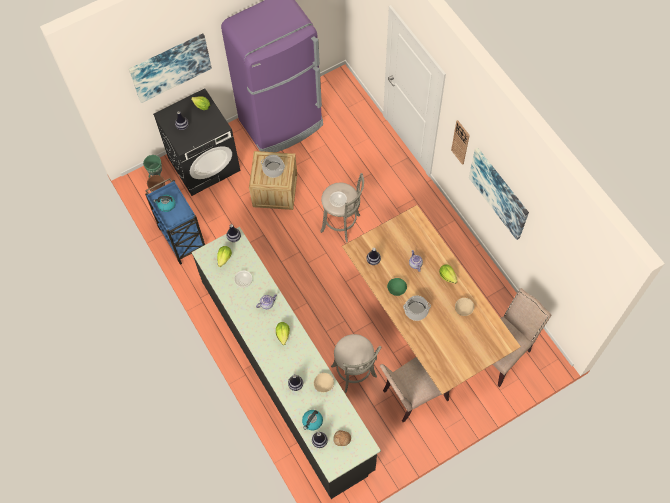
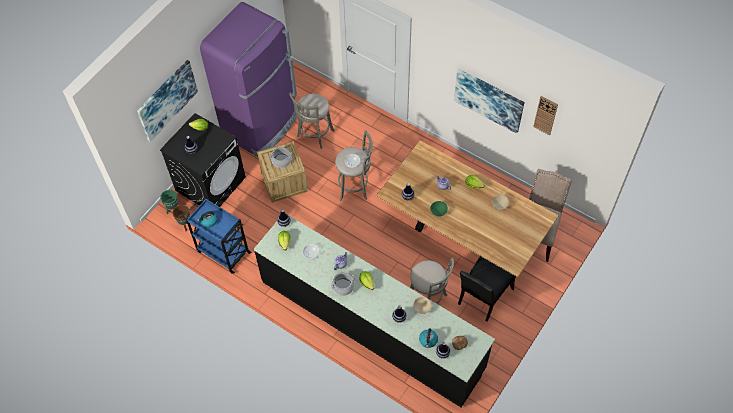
camera: 25 degrees left, 5 degrees down
(329, 153) = (314, 135): none -> grey stool
(412, 395) = (483, 297): beige chair -> black chair
(416, 310) = (463, 221): cooking pot -> cooking pot (343, 286)
(460, 142) = (438, 72): wall clock -> wall clock (545, 115)

